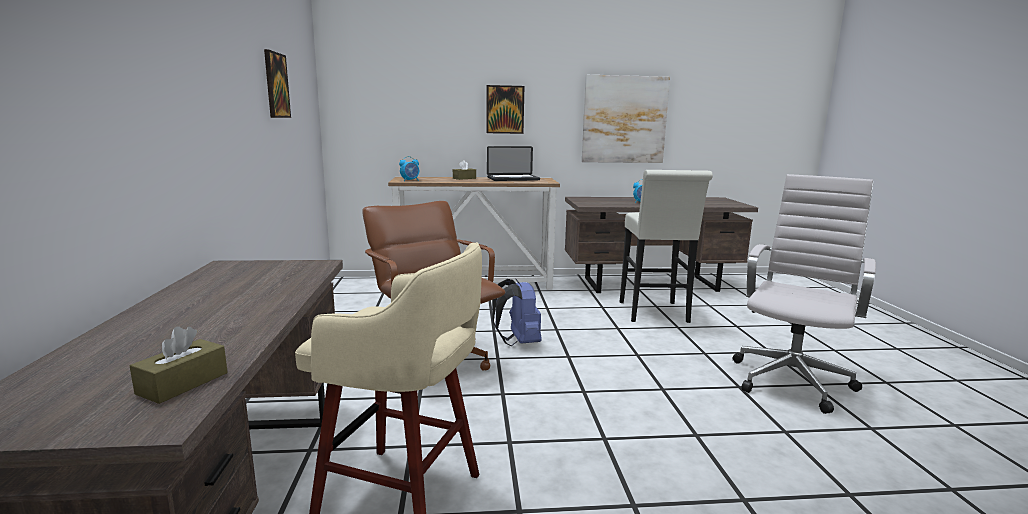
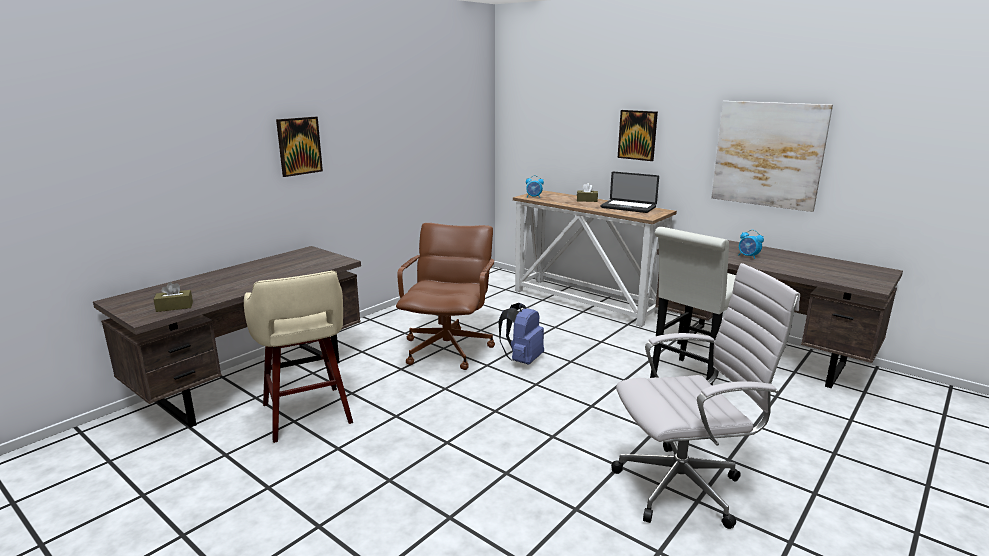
camera: 45 degrees right, 5 degrees up
(276, 85) = (416, 120): picture -> picture (299, 146)

